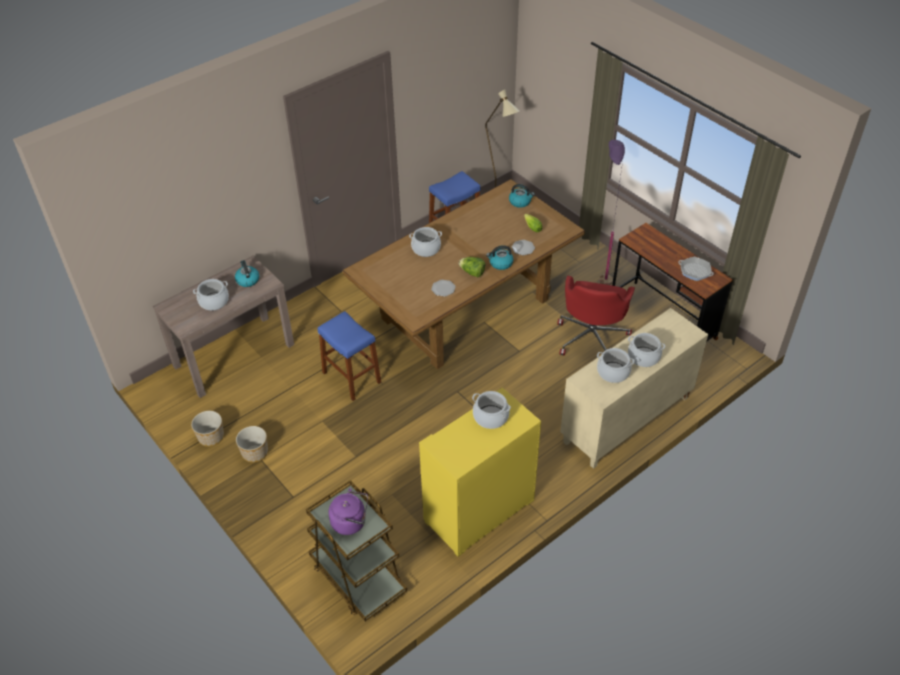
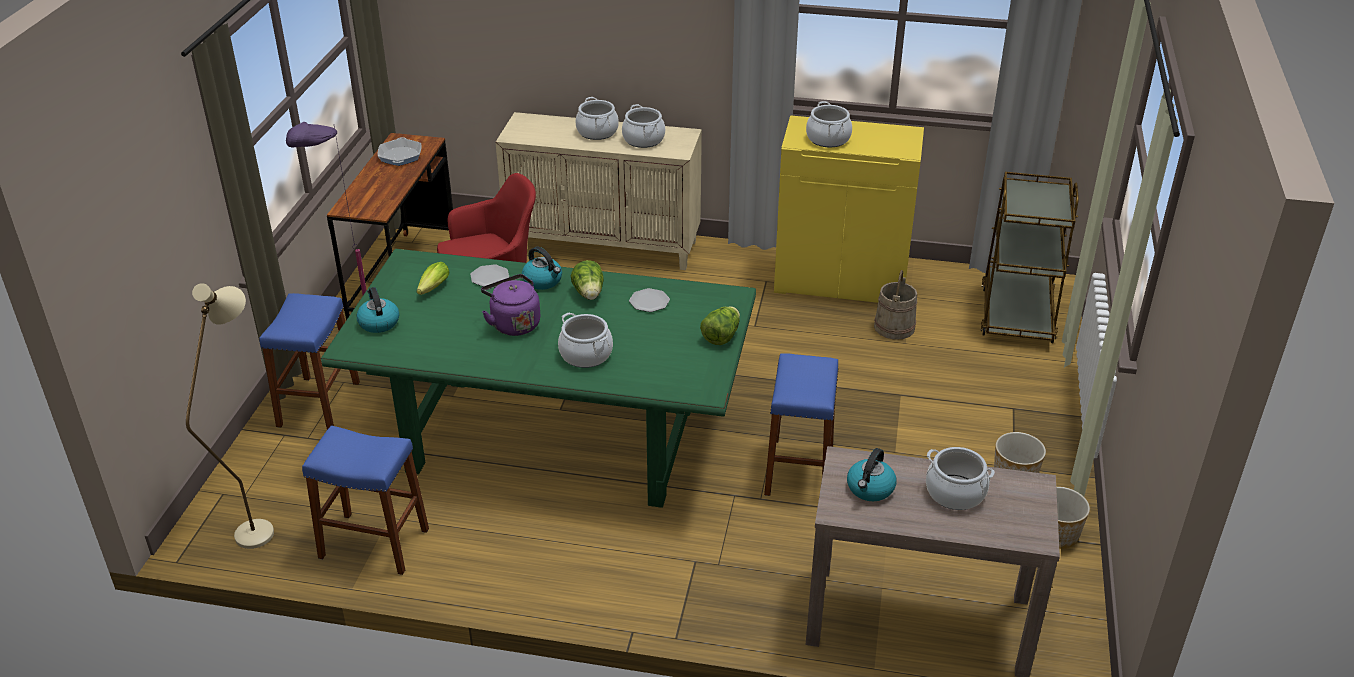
camera: 130 degrees left, 10 degrees down
(351, 522) = (1037, 200): purple kettle -> purple kettle (513, 323)
(389, 296) = (721, 336): none -> lettuce
(410, 501) = (894, 327): none -> beige bucket
(466, 309) = (552, 437): brown dining table -> green dining table
(569, 249) = (318, 404): none -> blue stool

